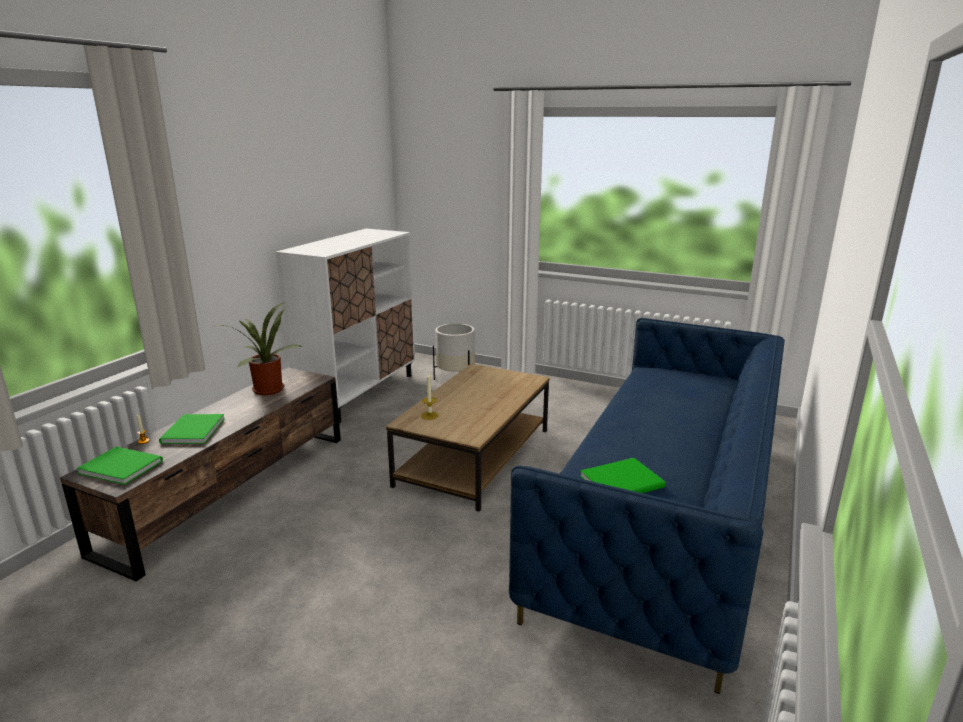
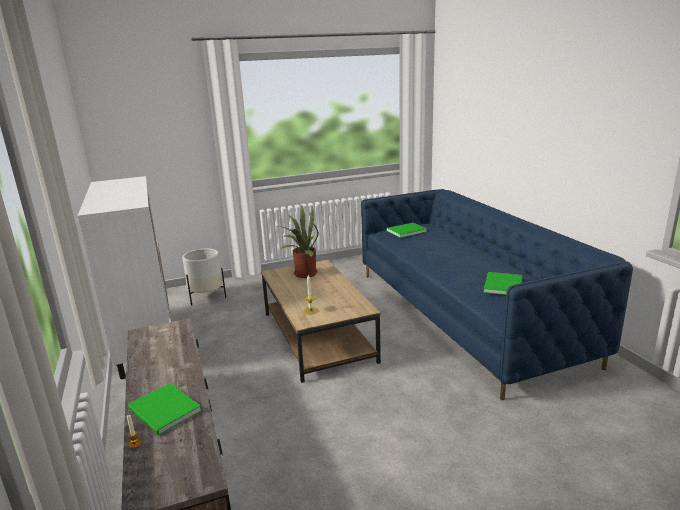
camera: 45 degrees left, 0 degrees up
(121, 466) = (165, 470): green book -> green book (405, 231)
(267, 389) = (152, 351): potted plant -> potted plant (303, 274)

